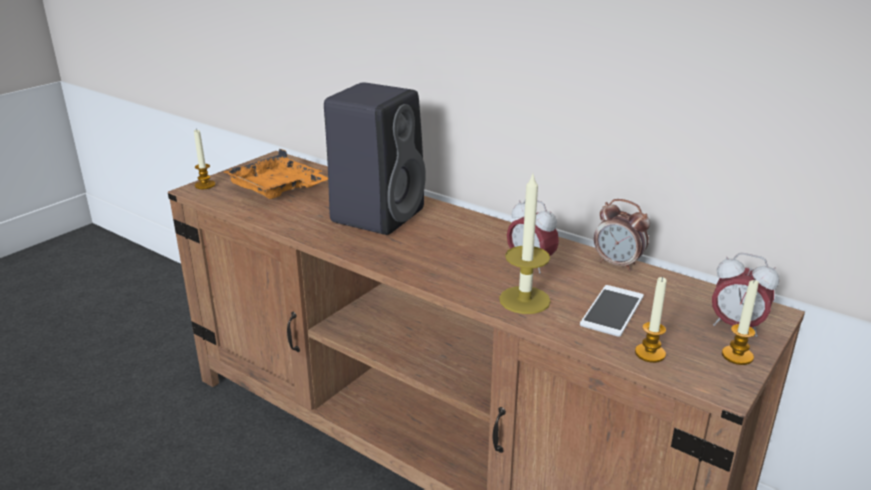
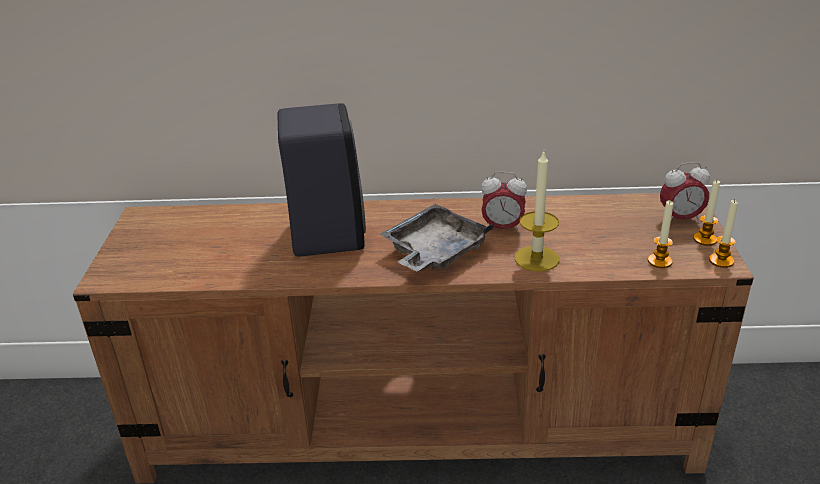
camera: 35 degrees left, 5 degrees up
(205, 185) = (107, 271): candle -> candle (721, 261)
(277, 189) = (193, 246): orange tray -> none
(442, 259) = (434, 252): none -> grey tray
(612, 310) = (600, 241): phone -> none
(618, 264) = (558, 203): alarm clock -> none

